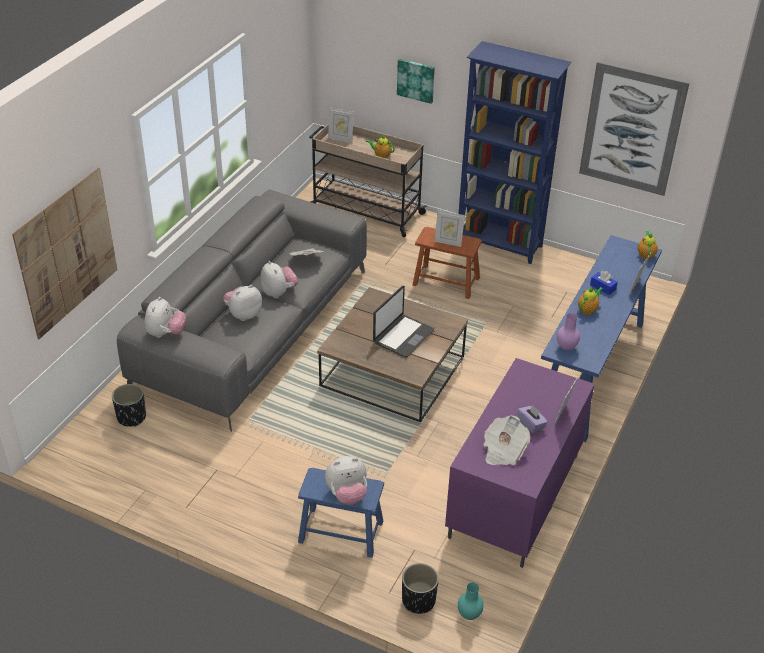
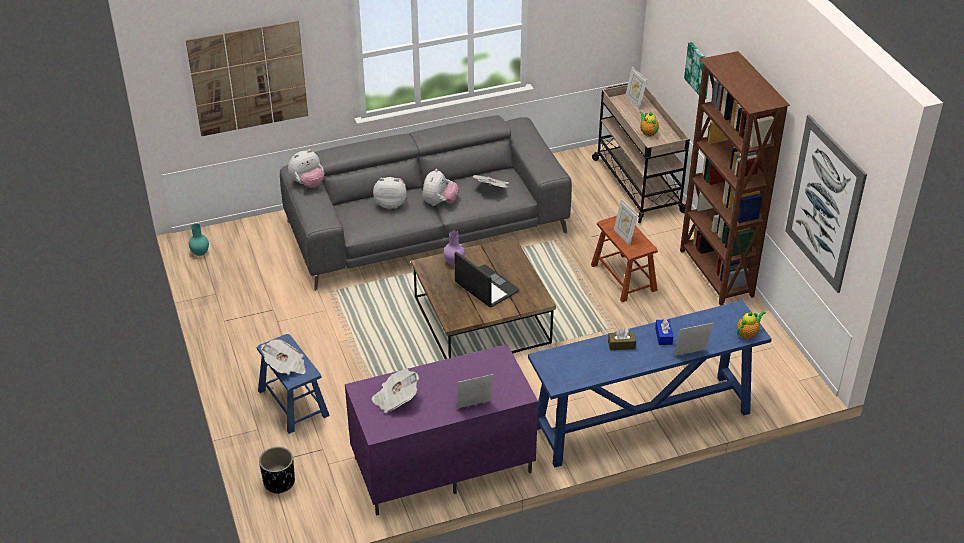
camera: 45 degrees right, 0 degrees up
(131, 417) = (268, 241): black planter -> none
(347, 494) = (285, 366): plush toy -> newspaper
(402, 336) = (486, 287): laptop -> laptop turned 120 degrees counterclockwise
(470, 615) = (298, 516): turquoise vase -> turquoise vase (200, 253)
(499, 244) = (715, 274): blue bookcase -> brown bookcase
(531, 424) = (443, 396): purple tissue box -> none
(566, 347) = (557, 361): purple vase -> purple vase (454, 262)
(588, 310) = (621, 345): teapot -> brown tissue box

